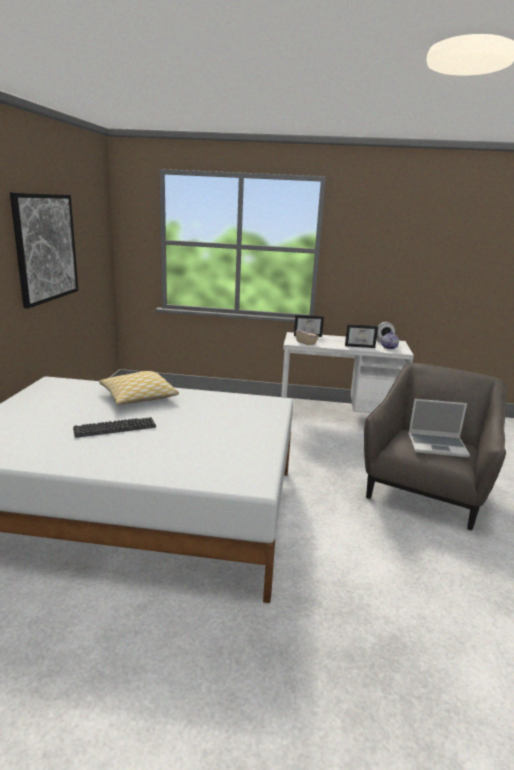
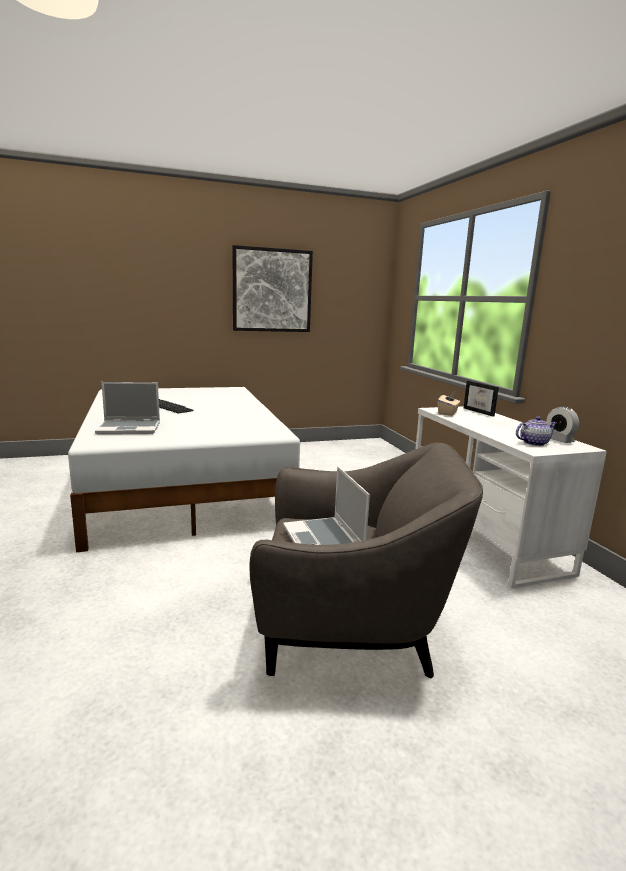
camera: 65 degrees right, 5 degrees down
(139, 397) = (232, 404): pillow -> none
(206, 459) = (130, 428): none -> laptop
(360, 346) = (498, 431): picture frame -> none

